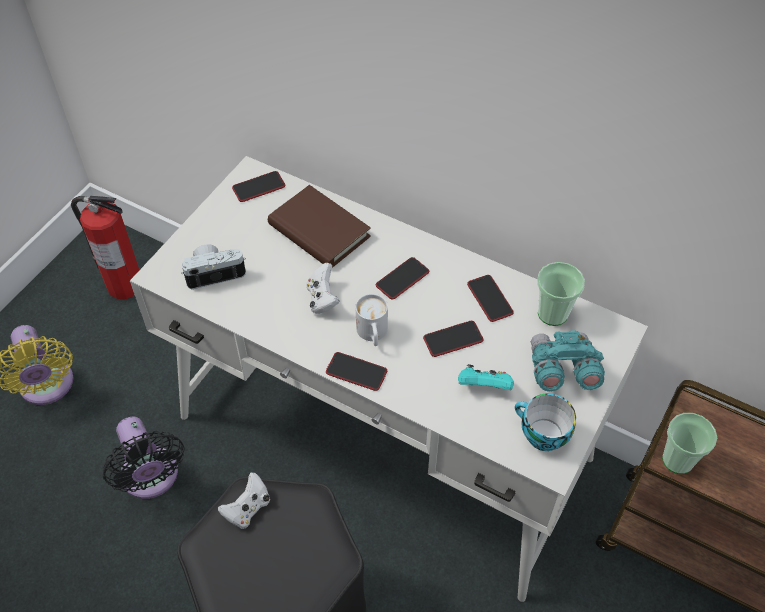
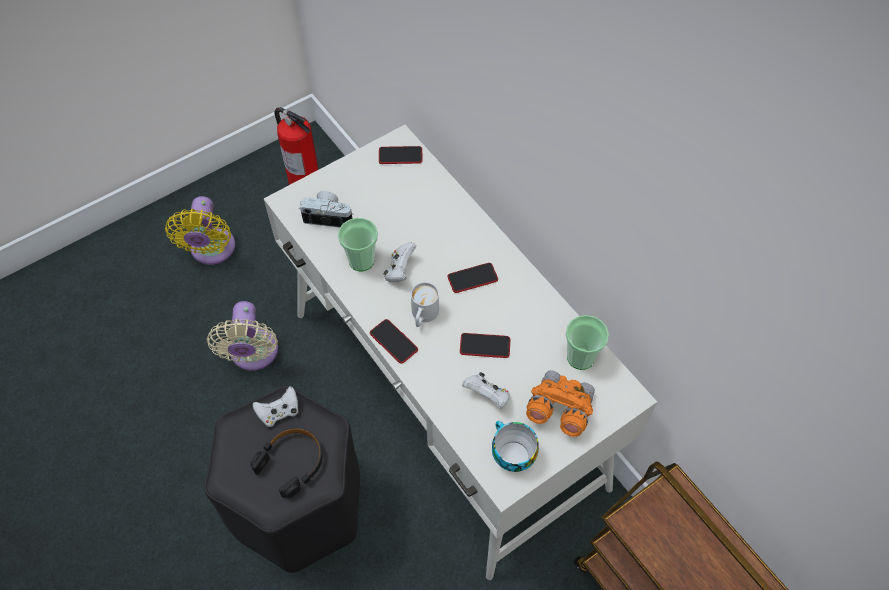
camera: 25 degrees right, 5 degrees up
(151, 478) = (253, 354): black fan -> beige fan
(290, 555) = (292, 462): none -> black headphones
(319, 231) = (428, 211): brown book -> none
(484, 387) = (487, 396): turquoise game controller -> white game controller
(490, 299) = (535, 323): phone -> none
(561, 371) = (559, 409): turquoise binoculars -> orange binoculars
(677, 460) = (635, 525): cup -> cup (361, 260)

